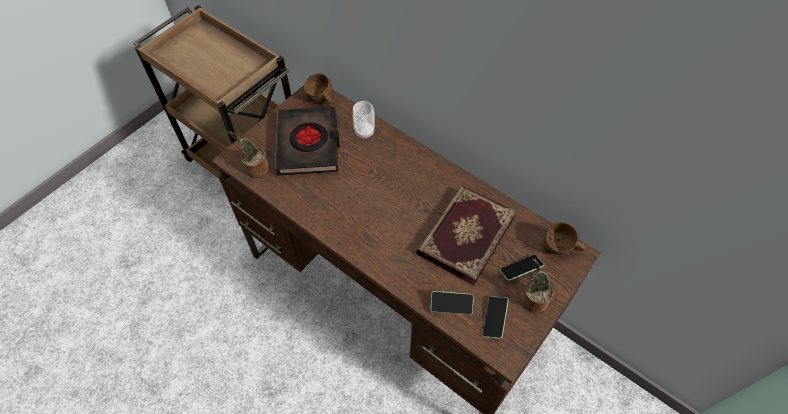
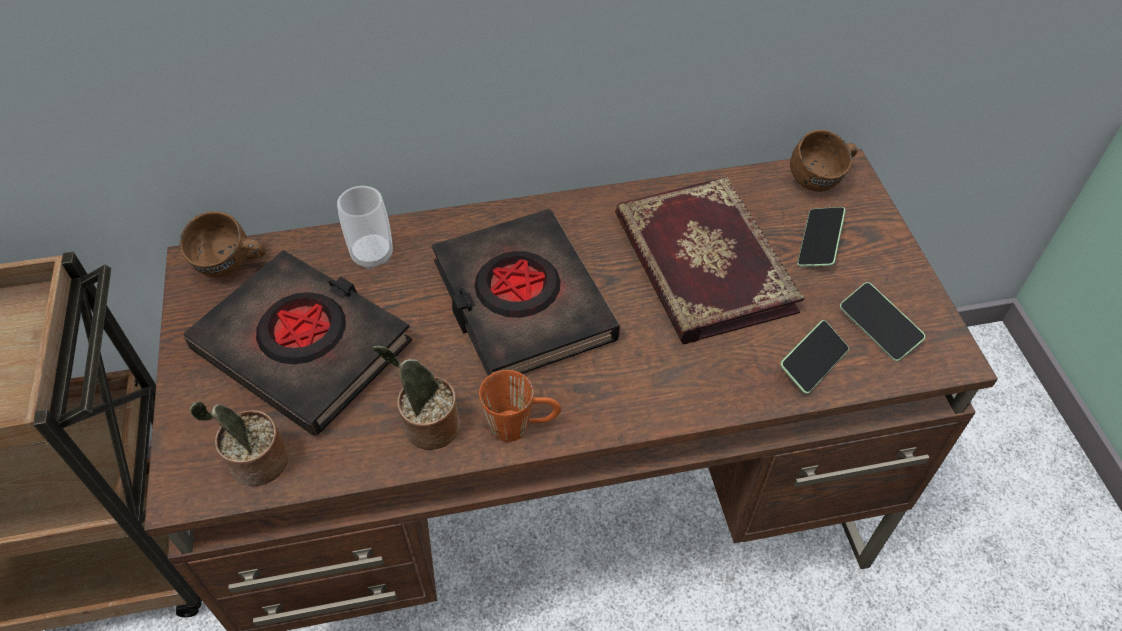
camera: 50 degrees left, 5 degrees down
(334, 229) = (522, 425): none -> orange mug
(387, 190) = (522, 302): none -> black book
(532, 299) = (878, 264): potted plant -> potted plant (427, 427)

